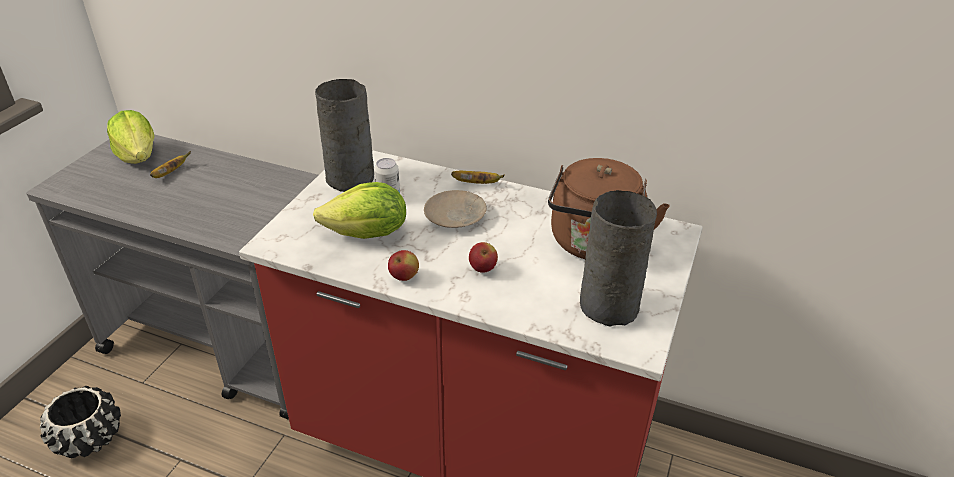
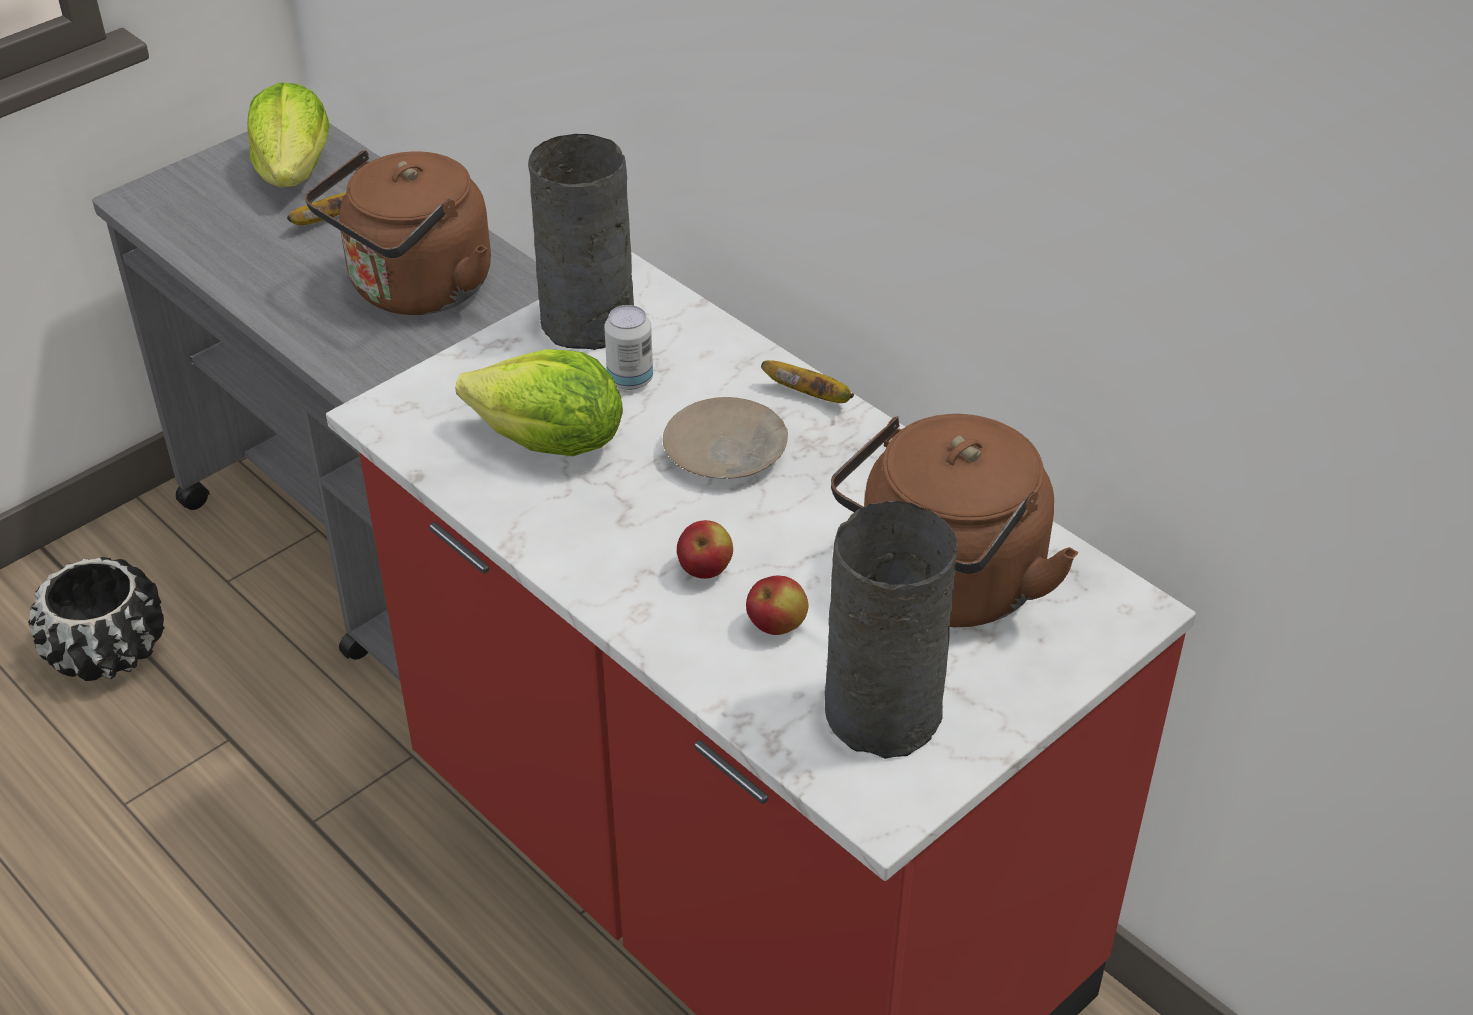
camera: 25 degrees right, 5 degrees up
(236, 193) = (415, 290): none -> brown kettle
(404, 277) = (560, 543): apple -> apple (776, 626)

